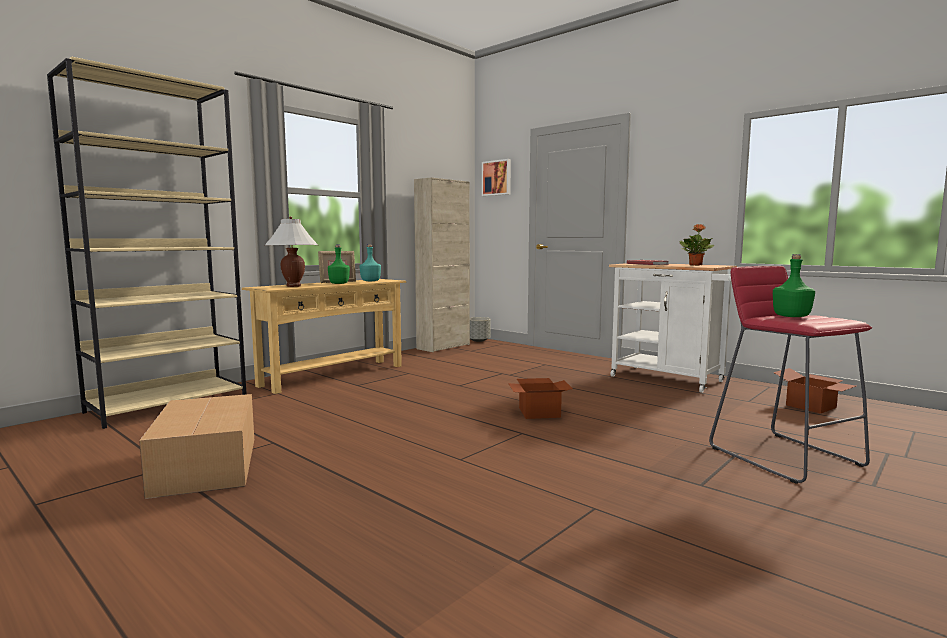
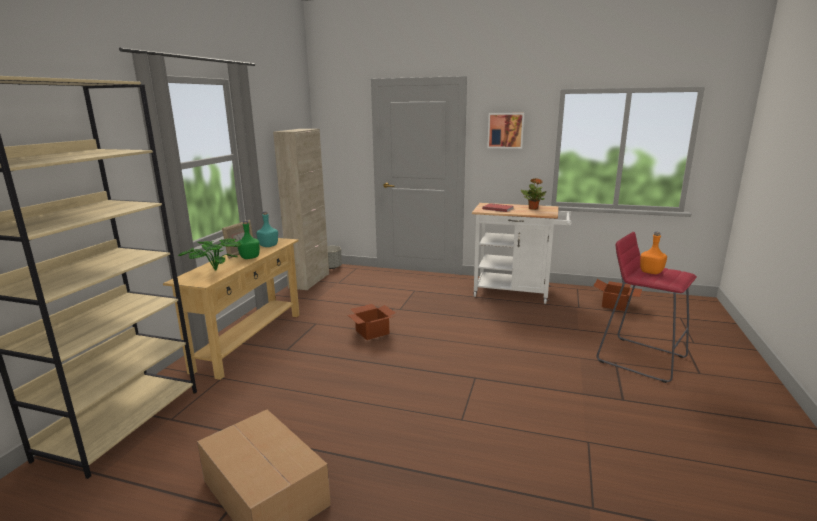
camera: 25 degrees left, 10 degrees up
(293, 286) = (214, 271): white table lamp -> potted plant
(497, 178) = (337, 121): picture -> picture (505, 130)
(539, 412) = (464, 350): cardboard box -> cardboard box (372, 331)
(792, 316) = (651, 272): green bottle -> orange bottle

